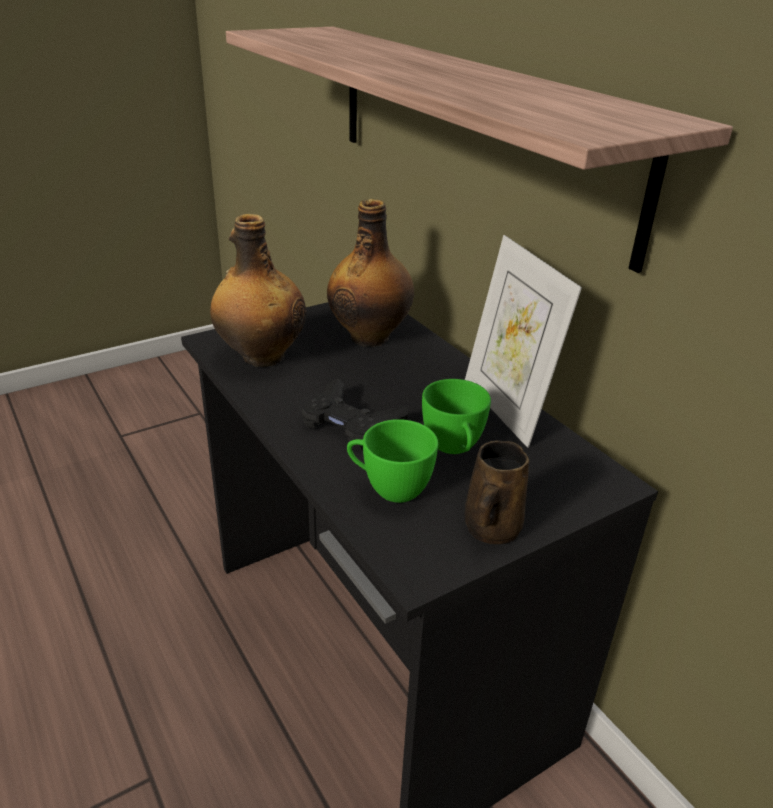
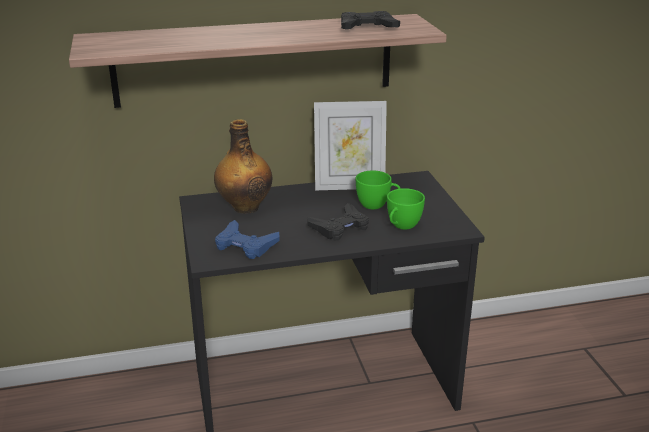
camera: 70 degrees left, 5 degrees down
(261, 356) = (245, 245): bottle -> blue game controller
(490, 530) = (441, 209): brown mug -> none
(541, 102) = (367, 28): none -> black game controller

